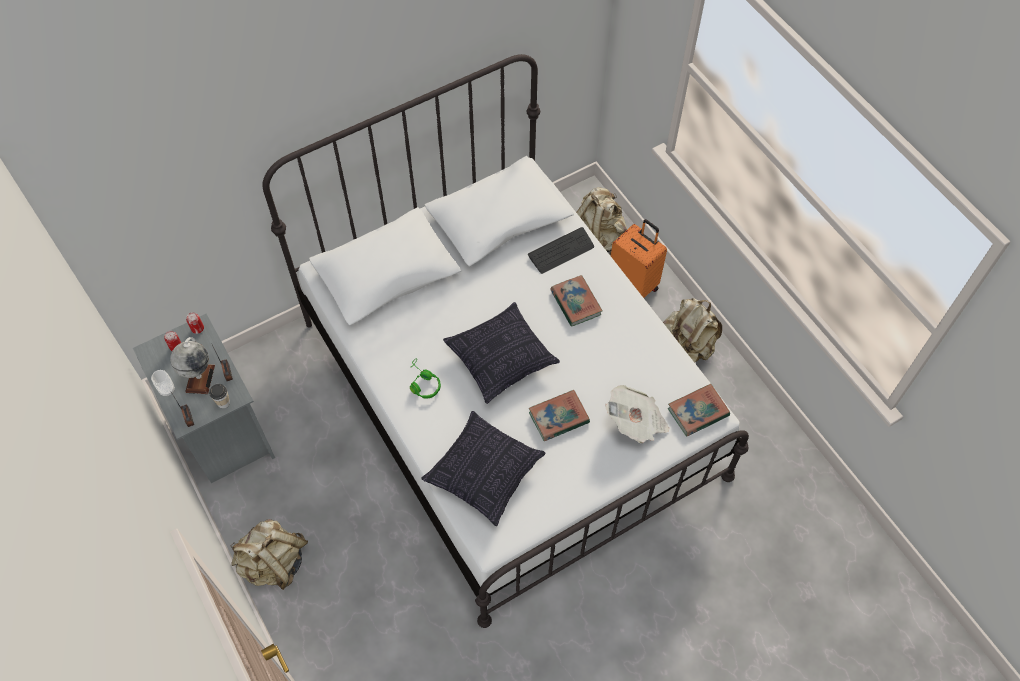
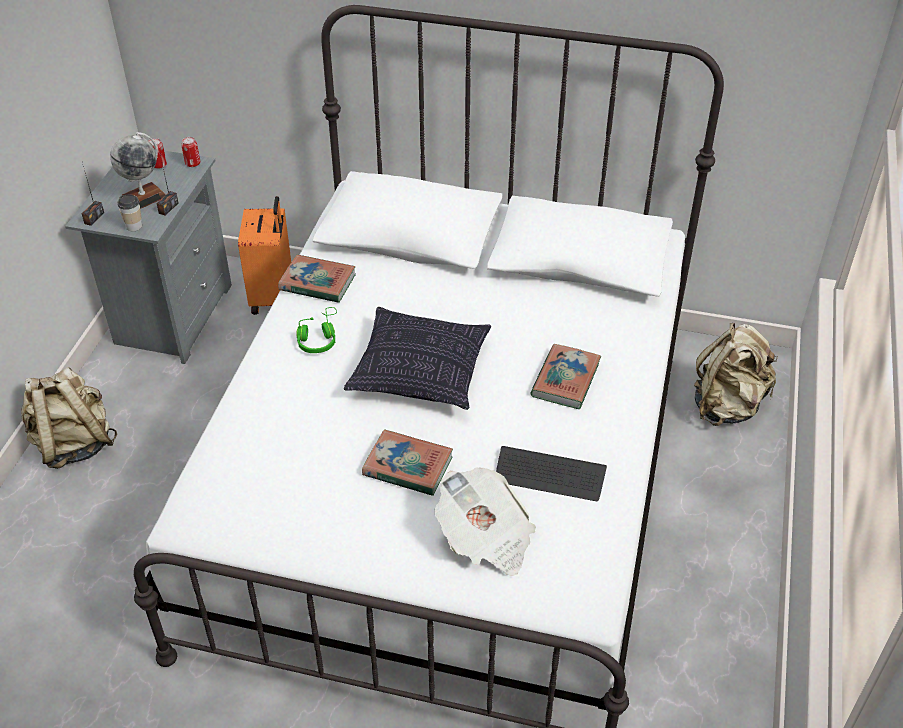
camera: 45 degrees right, 15 degrees down
(167, 390) = (109, 189): cup -> none
(484, 472) = (268, 455): pillow -> none
(561, 251) = (609, 326): keyboard -> keyboard (549, 475)
(634, 285) = (718, 477): orange suitcase -> orange suitcase (273, 297)
(687, 346) = (714, 583): beige backpack -> none
(698, 412) = (573, 587): book -> book (317, 283)

